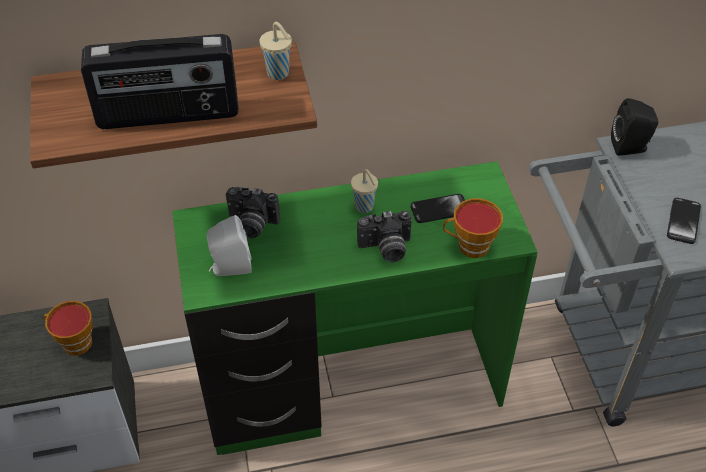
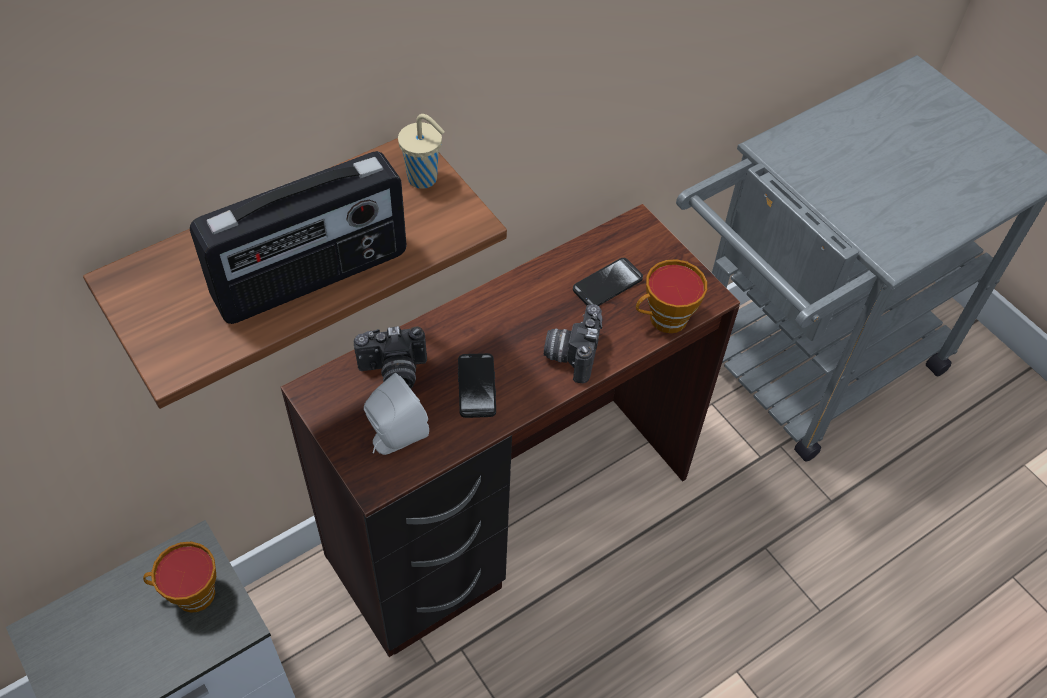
camera: 25 degrees left, 5 degrees up
(353, 389) = (513, 518): green desk -> brown desk
(365, 207) = (520, 308): beige cup -> none
(386, 249) = (571, 353): camera -> camera turned 135 degrees clockwise
(630, 147) = (781, 146): black speaker -> none
(683, 221) = (876, 219): phone -> phone (476, 386)

